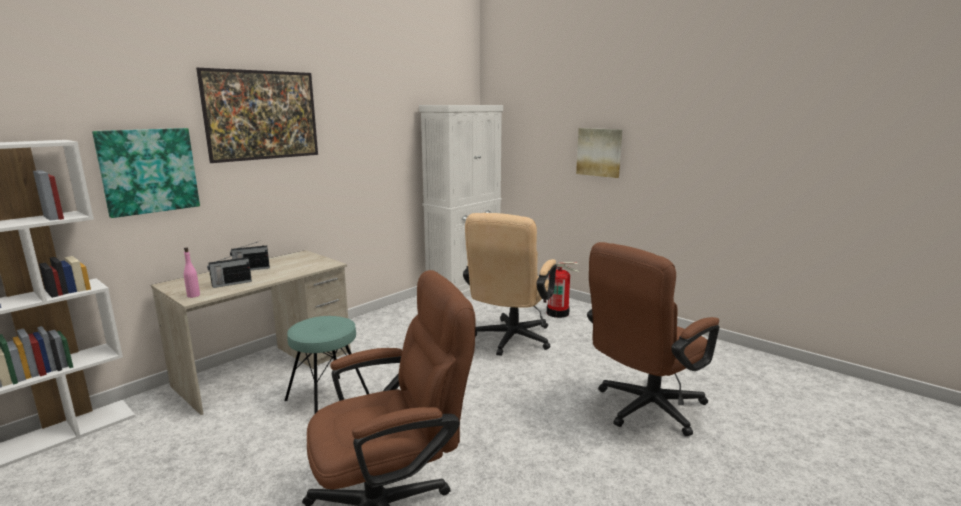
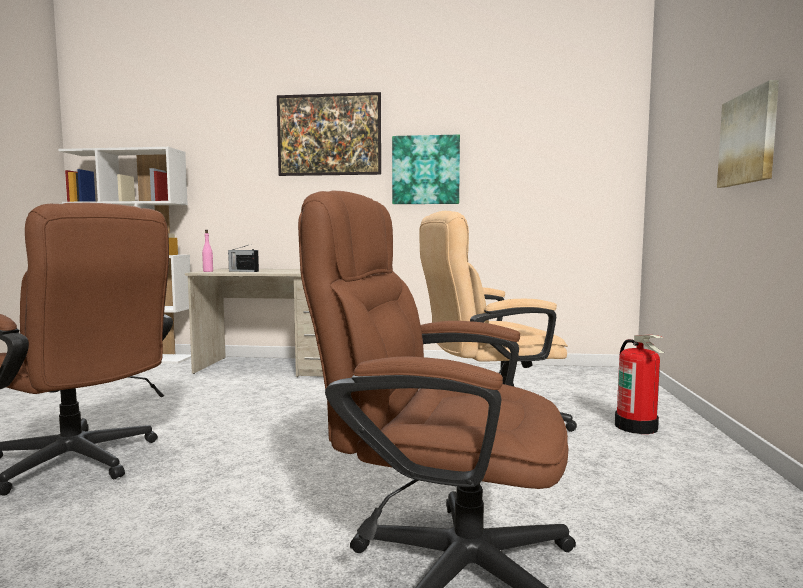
camera: 55 degrees right, 10 degrees down
(148, 171) = (234, 179): picture -> picture (426, 170)
(251, 269) = (283, 270): radio -> none
(328, 400) = (250, 395): turquoise stool -> none
(464, 288) = (575, 372): white cabinet -> none

